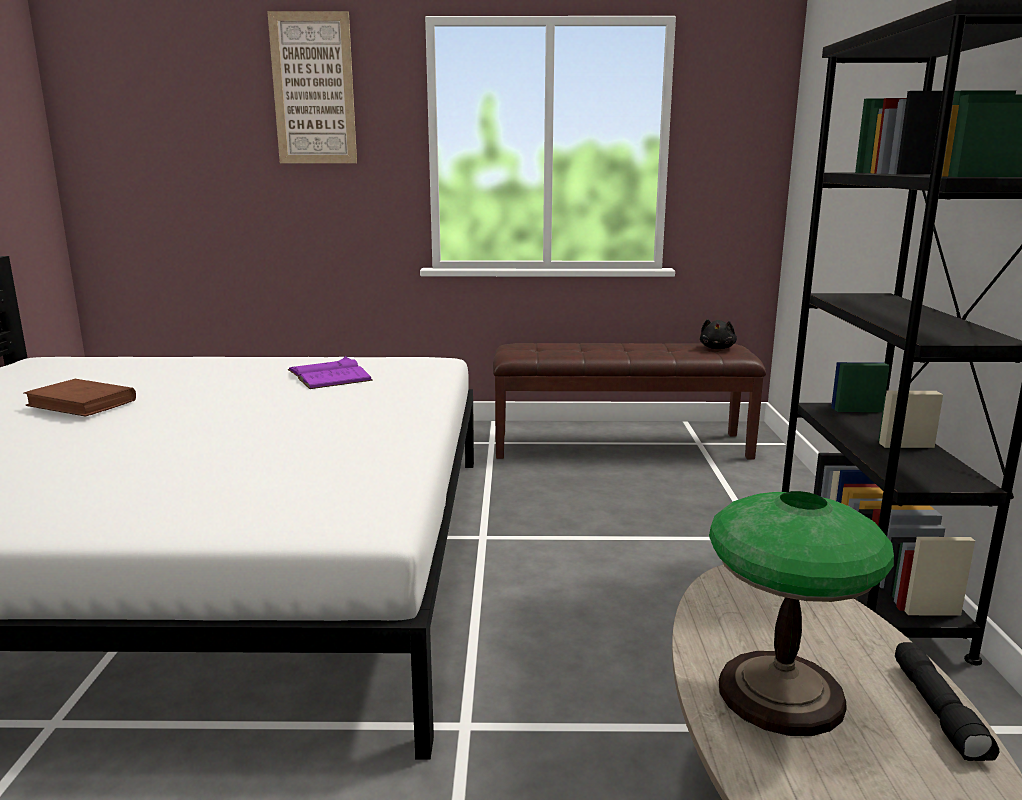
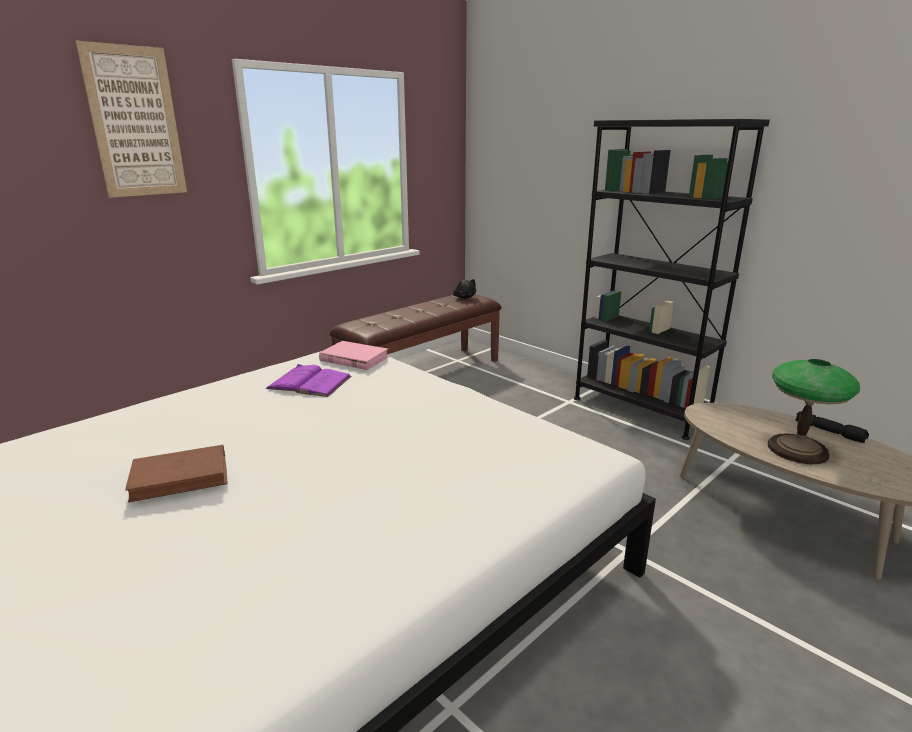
camera: 45 degrees left, 5 degrees up
(415, 368) = (354, 359): none -> pink book

